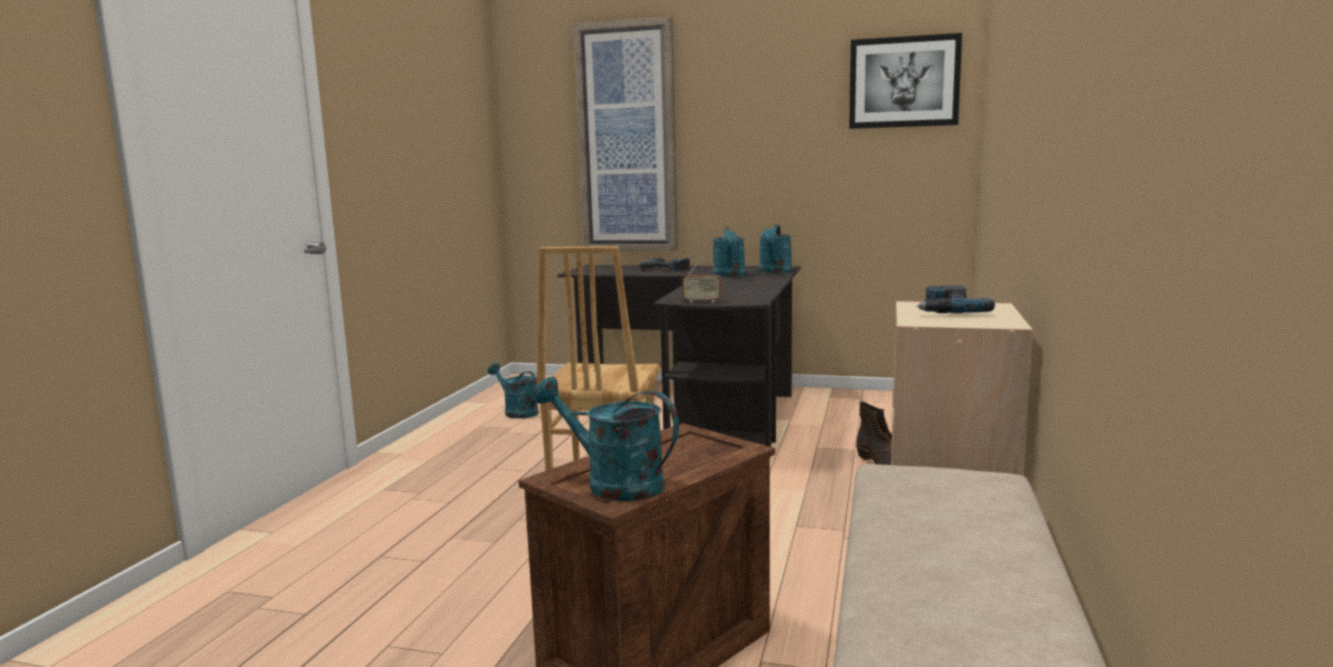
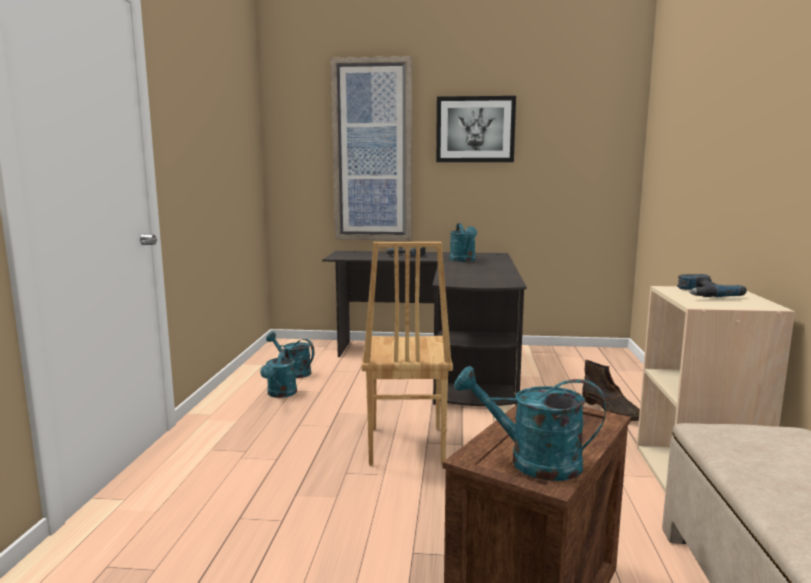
camera: 10 degrees left, 0 degrees up
(702, 301) = (471, 284): radio -> none
(774, 272) = (495, 258): turquoise watering can -> turquoise watering can (280, 394)
(904, 82) = (589, 115): picture -> picture (475, 129)

